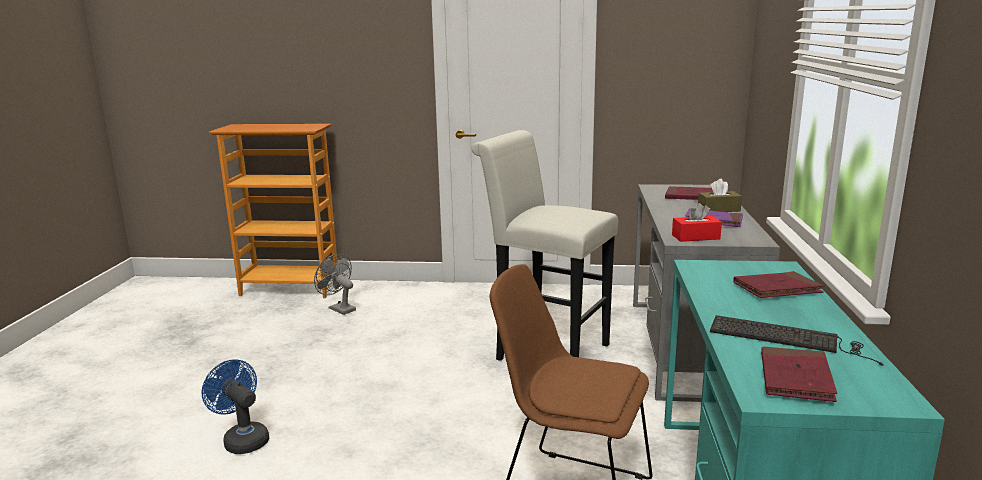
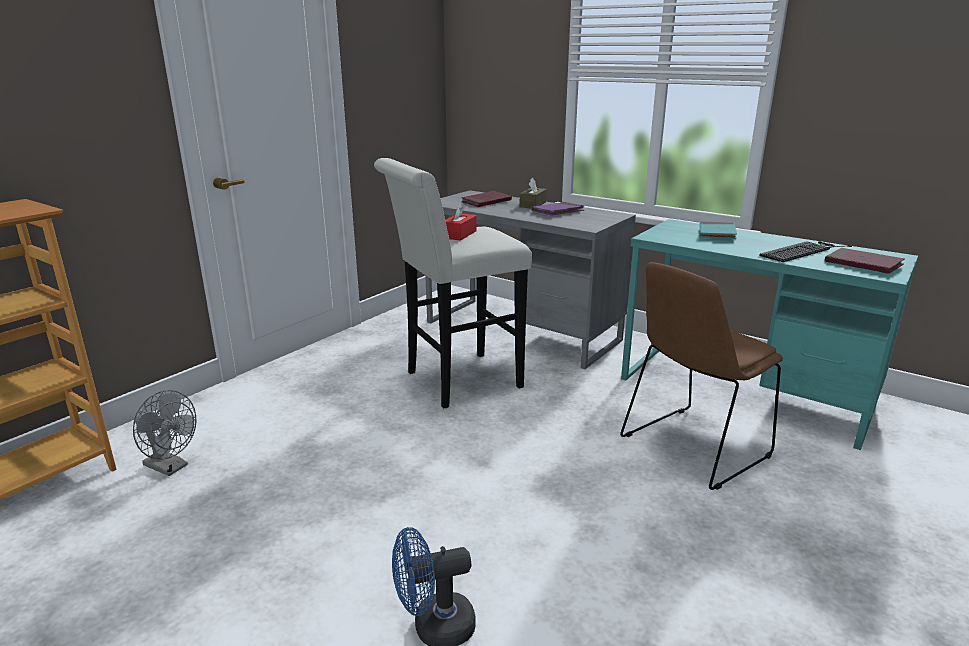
camera: 60 degrees left, 5 degrees up
(339, 308) = (171, 467): grey fan -> grey fan turned 135 degrees counterclockwise
(695, 237) = (589, 223): red tissue box -> red tissue box (459, 234)
(777, 289) = (717, 233): red book -> turquoise book

